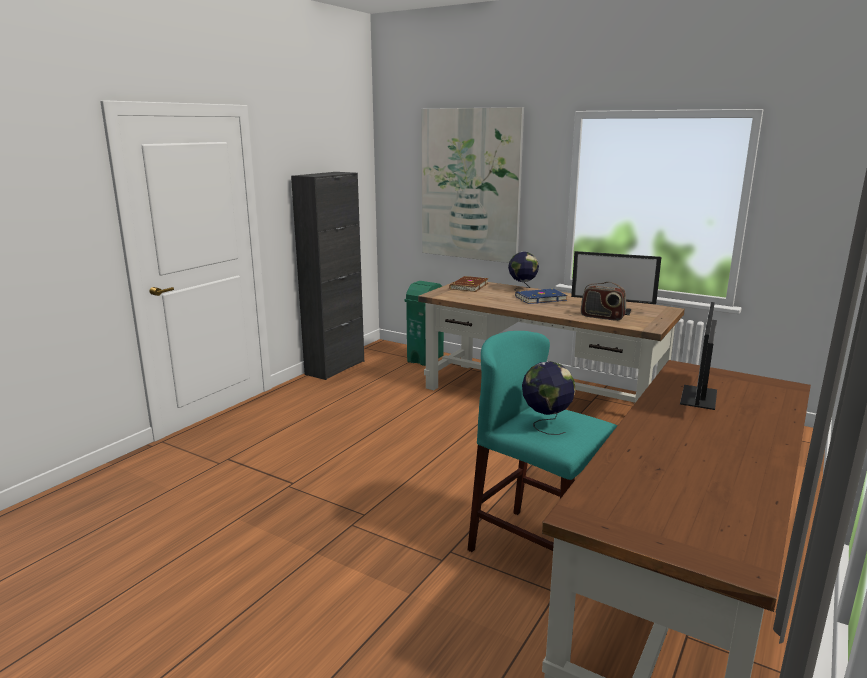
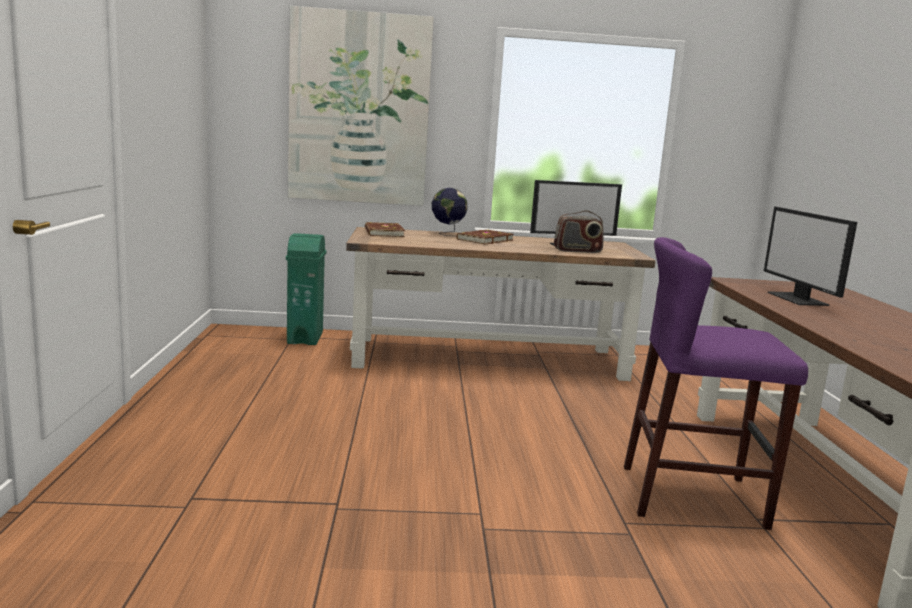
camera: 35 degrees left, 5 degrees down
(335, 367) = (195, 361): black cabinet -> none
(536, 550) = (693, 496): turquoise stool -> purple stool
(540, 298) = (484, 240): blue book -> brown book
(546, 425) = (732, 337): globe -> none

